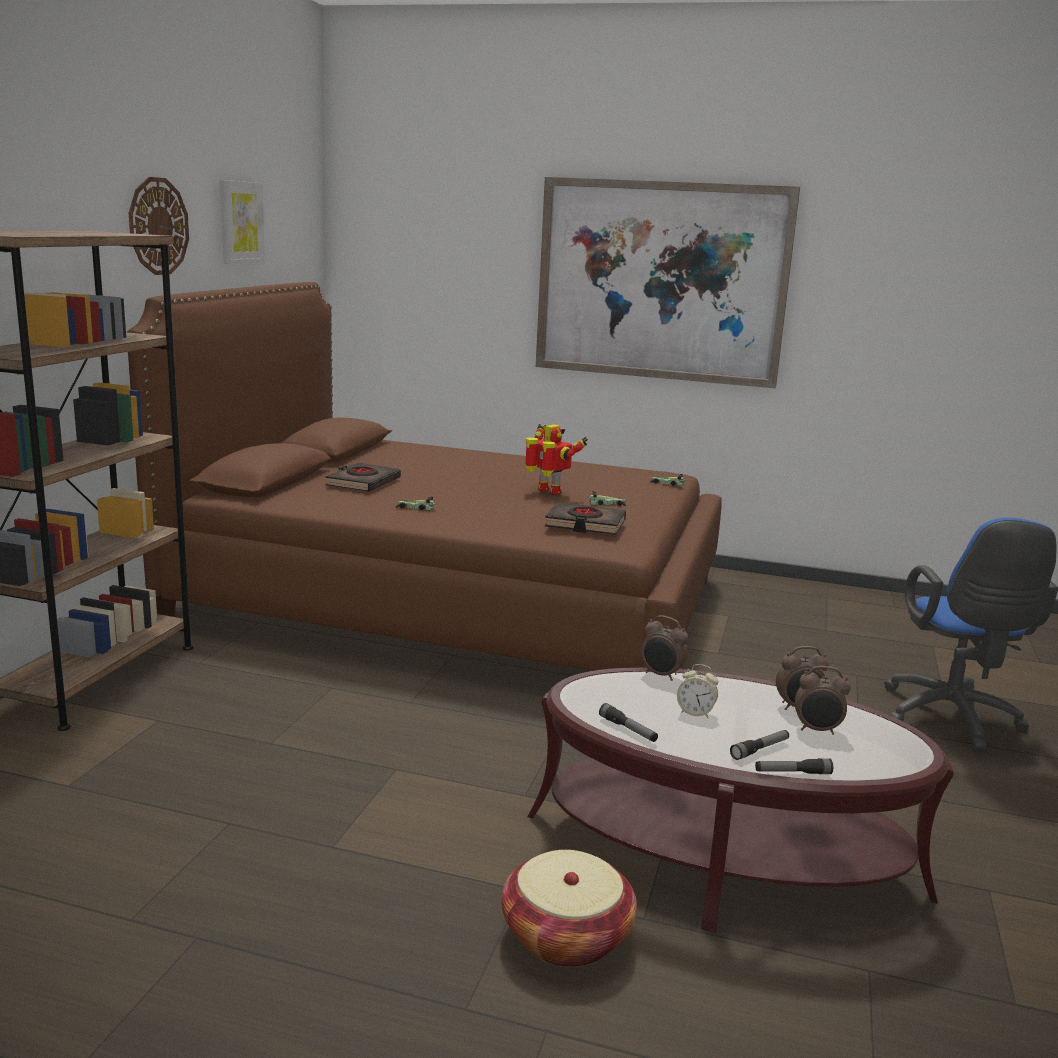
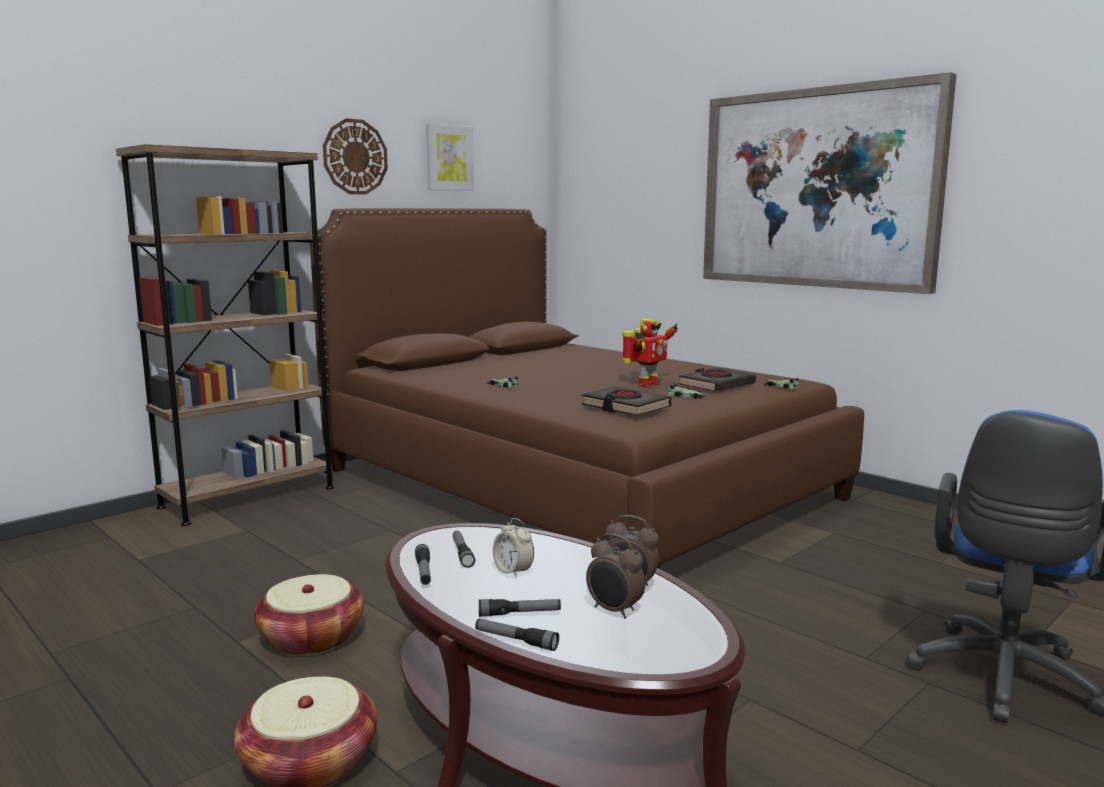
camera: 30 degrees right, 5 degrees down
(363, 483) = (496, 368): black book -> black book (716, 385)
(408, 823) = (312, 639): none -> basket
(549, 492) = (646, 384): toy robot -> toy robot turned 60 degrees clockwise
(629, 705) = (462, 553): none -> flashlight
(661, 675) = (535, 537): alarm clock -> none

